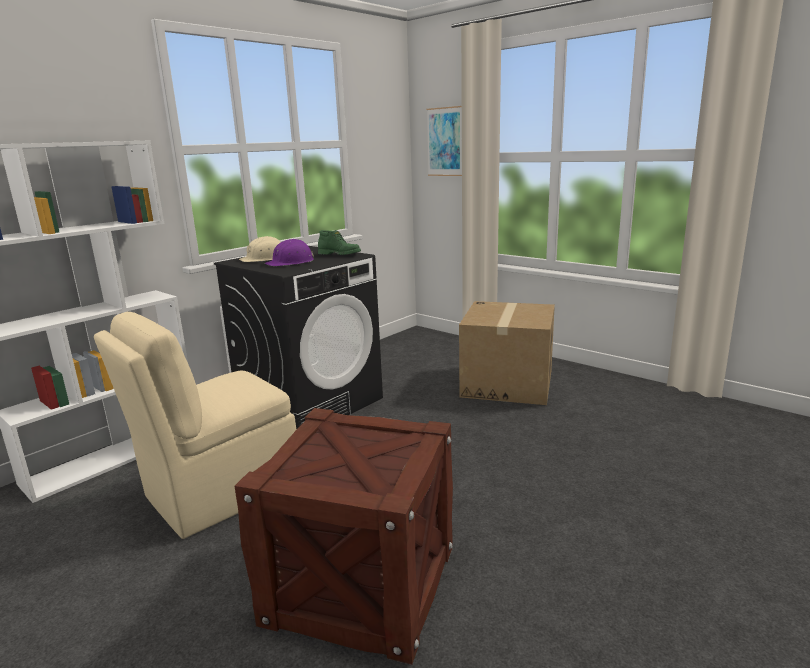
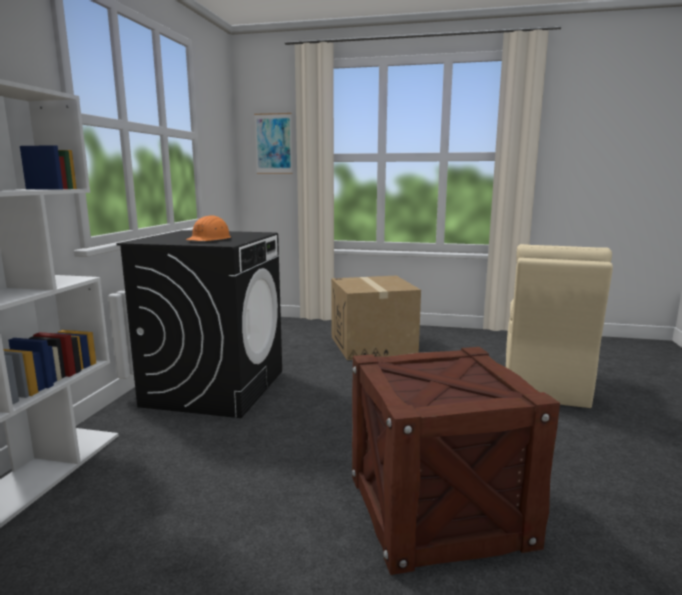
camera: 30 degrees left, 5 degrees down
(219, 491) = (209, 480): beige chair -> beige chair (544, 385)
(264, 258) = (170, 238): beige hard hat -> none
(291, 262) = (210, 239): purple hard hat -> orange hard hat
(340, 254) = (243, 233): green boot -> none

